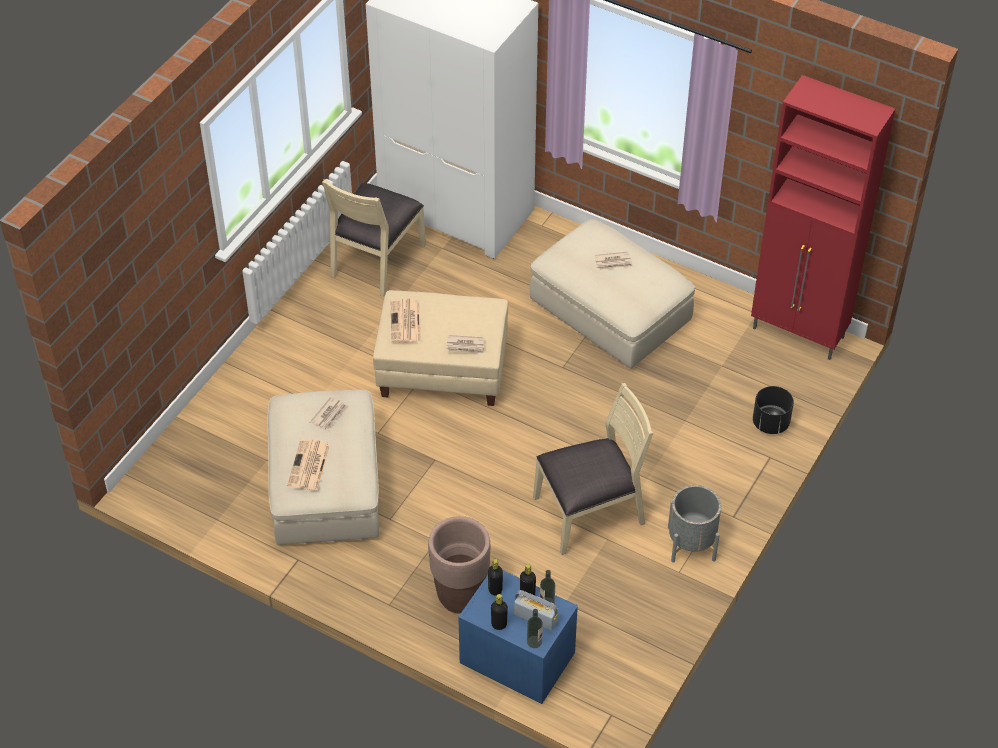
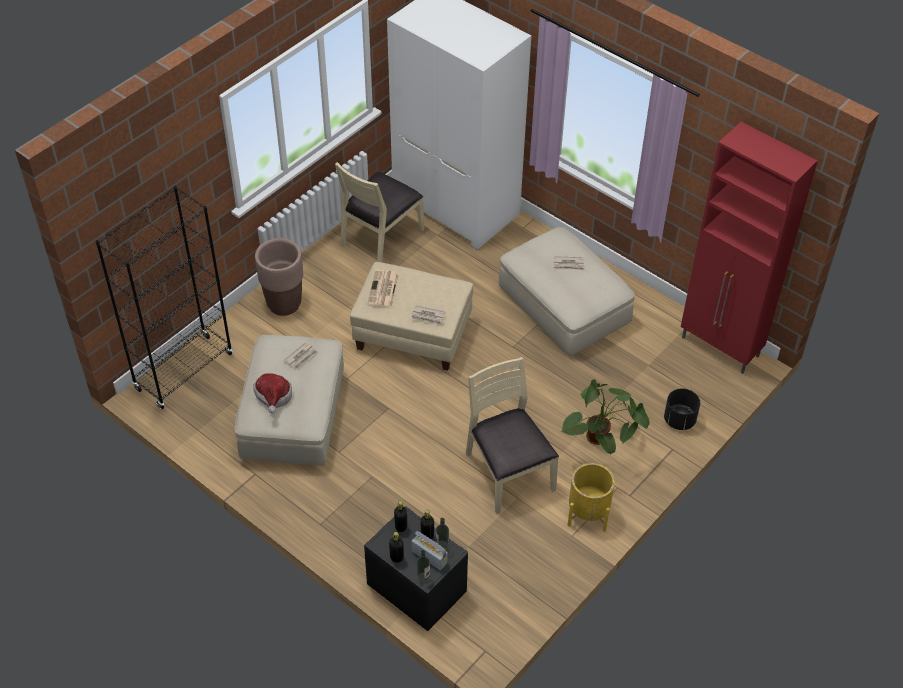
camera: 10 degrees right, 0 degrees up
(182, 454) = (184, 371): none -> black bookcase
(309, 466) = (273, 397): newspaper -> hat
(460, 596) = (381, 526): brown planter -> brown planter (284, 304)
(516, 657) = (416, 587): blue nightstand -> black nightstand
(590, 512) = (508, 472): beige chair -> beige chair turned 105 degrees counterclockwise
(689, 465) = (601, 445): none -> potted plant
(691, 543) = (588, 513): grey planter -> yellow planter

